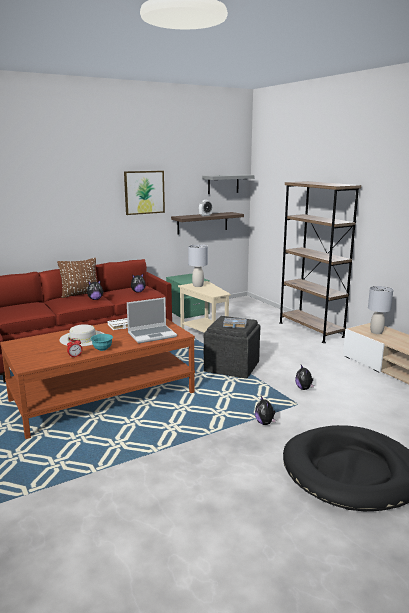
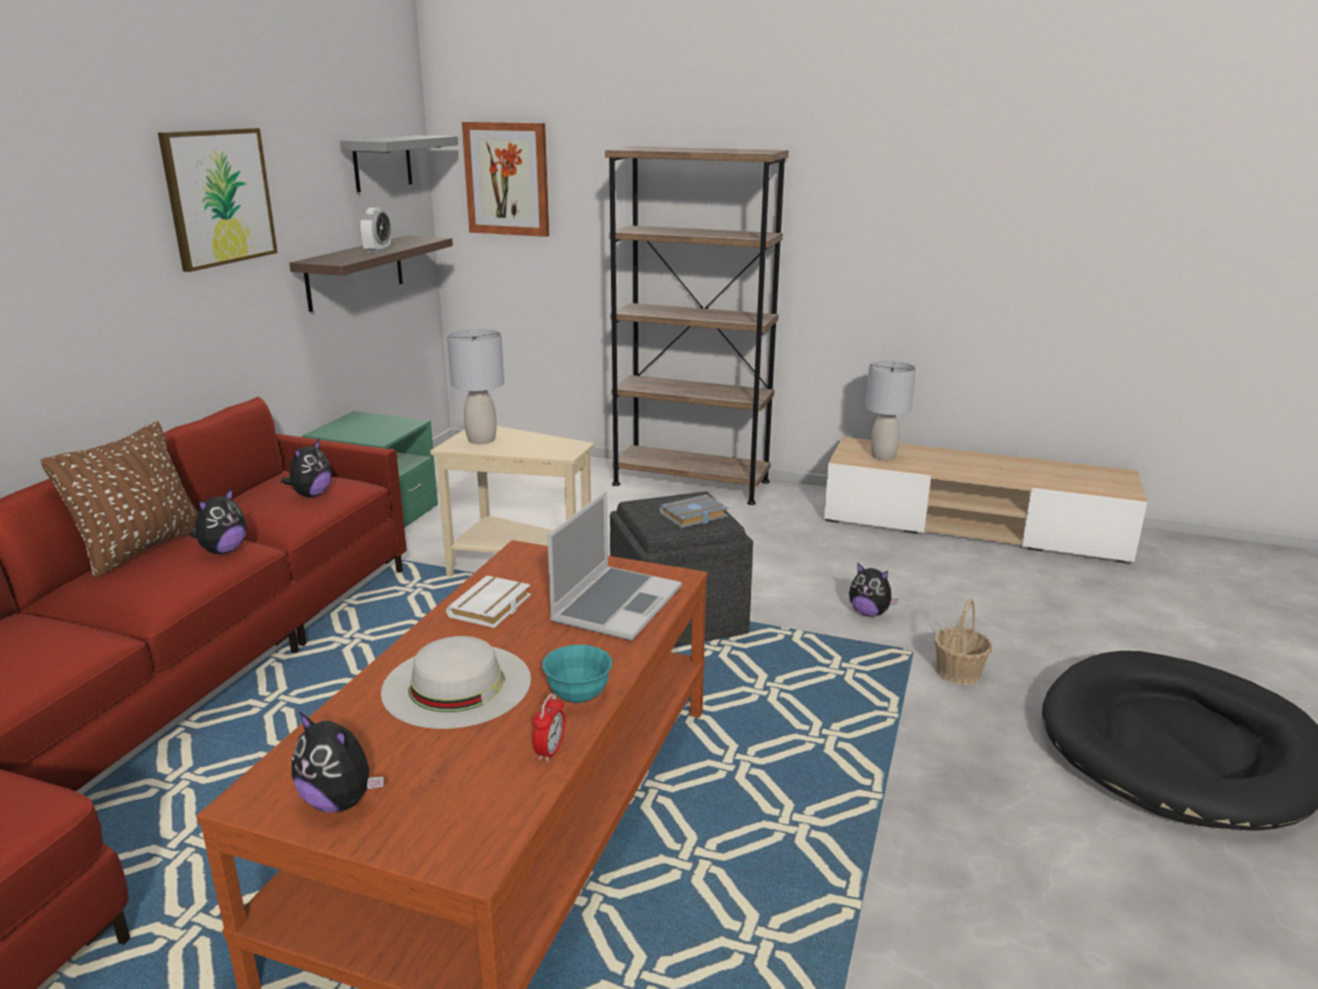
camera: 40 degrees left, 5 degrees up
(265, 423) = (927, 718): plush toy -> plush toy (340, 801)
(271, 192) = (507, 179): none -> picture
(304, 416) = (958, 672): none -> basket

